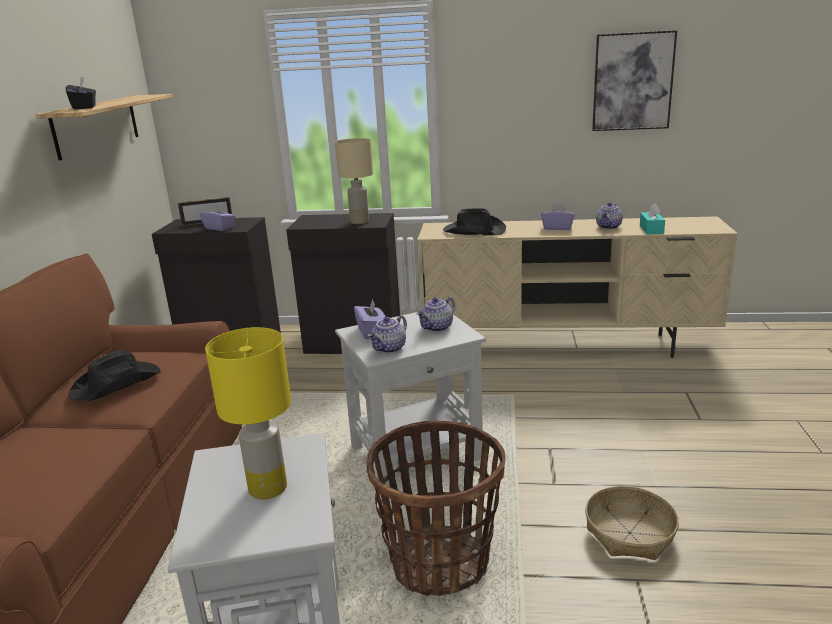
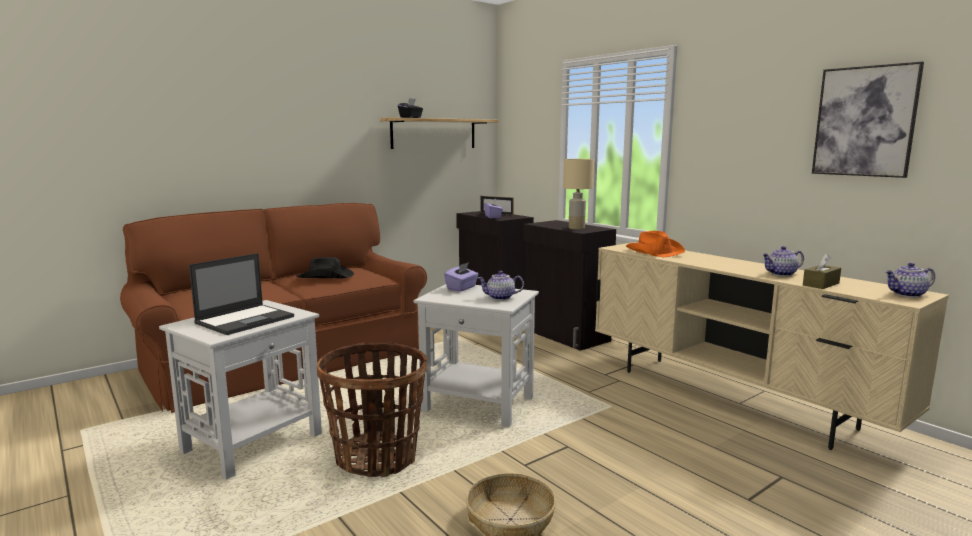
camera: 45 degrees right, 10 degrees down
(267, 488) = (246, 320): yellow table lamp -> laptop
(389, 349) = (446, 297): teapot -> teapot (907, 294)
(473, 230) = (654, 252): black hat -> orange hat
(557, 228) = (730, 264): purple tissue box -> none
(651, 229) = (821, 284): turquoise tissue box -> brown tissue box

